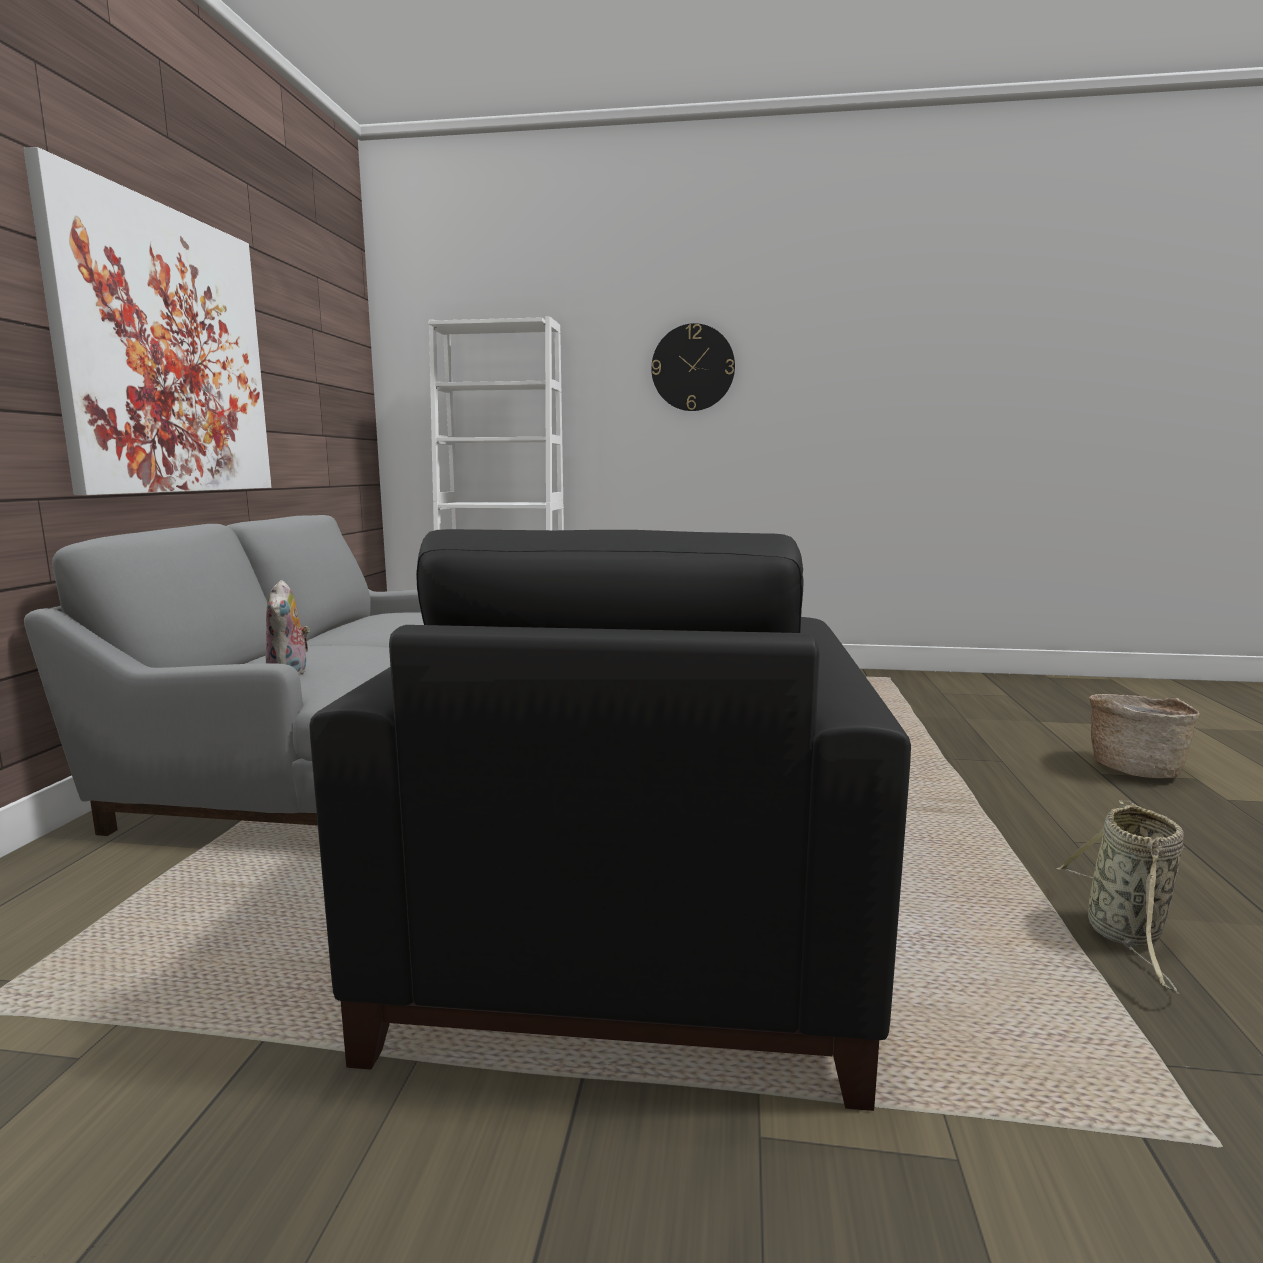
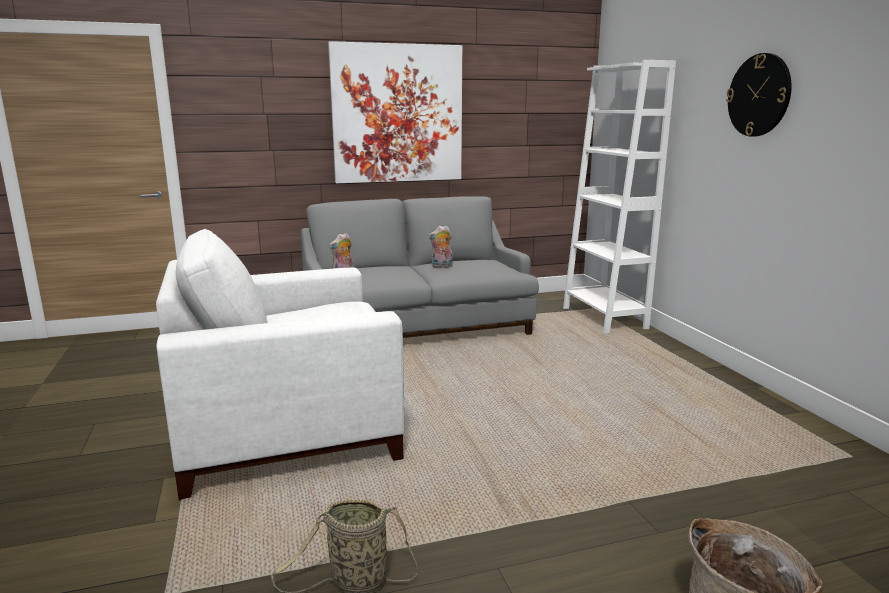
camera: 65 degrees right, 5 degrees up
(376, 628) = (441, 266): none -> plush toy
(627, 928) = (290, 427): black armchair -> white armchair

